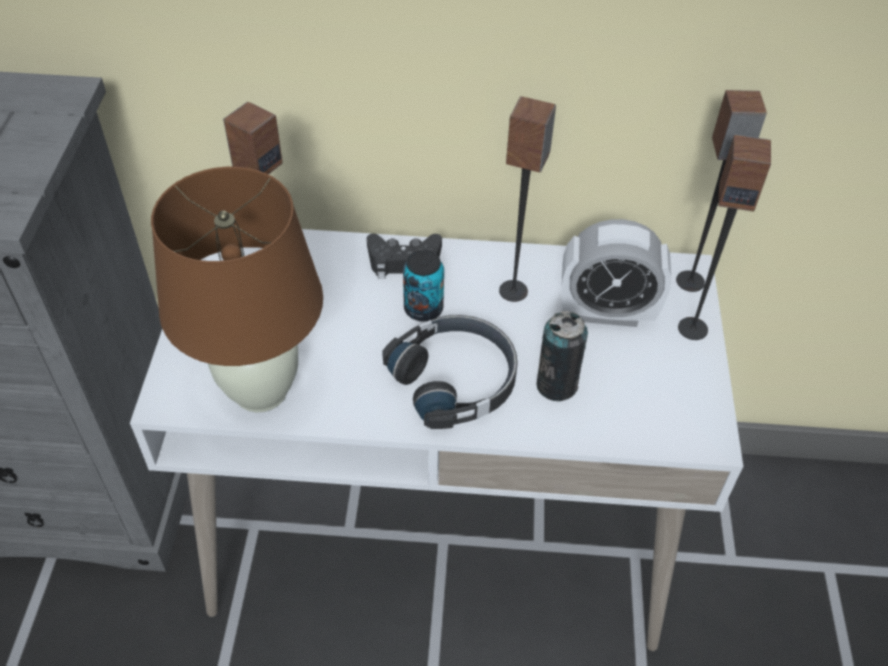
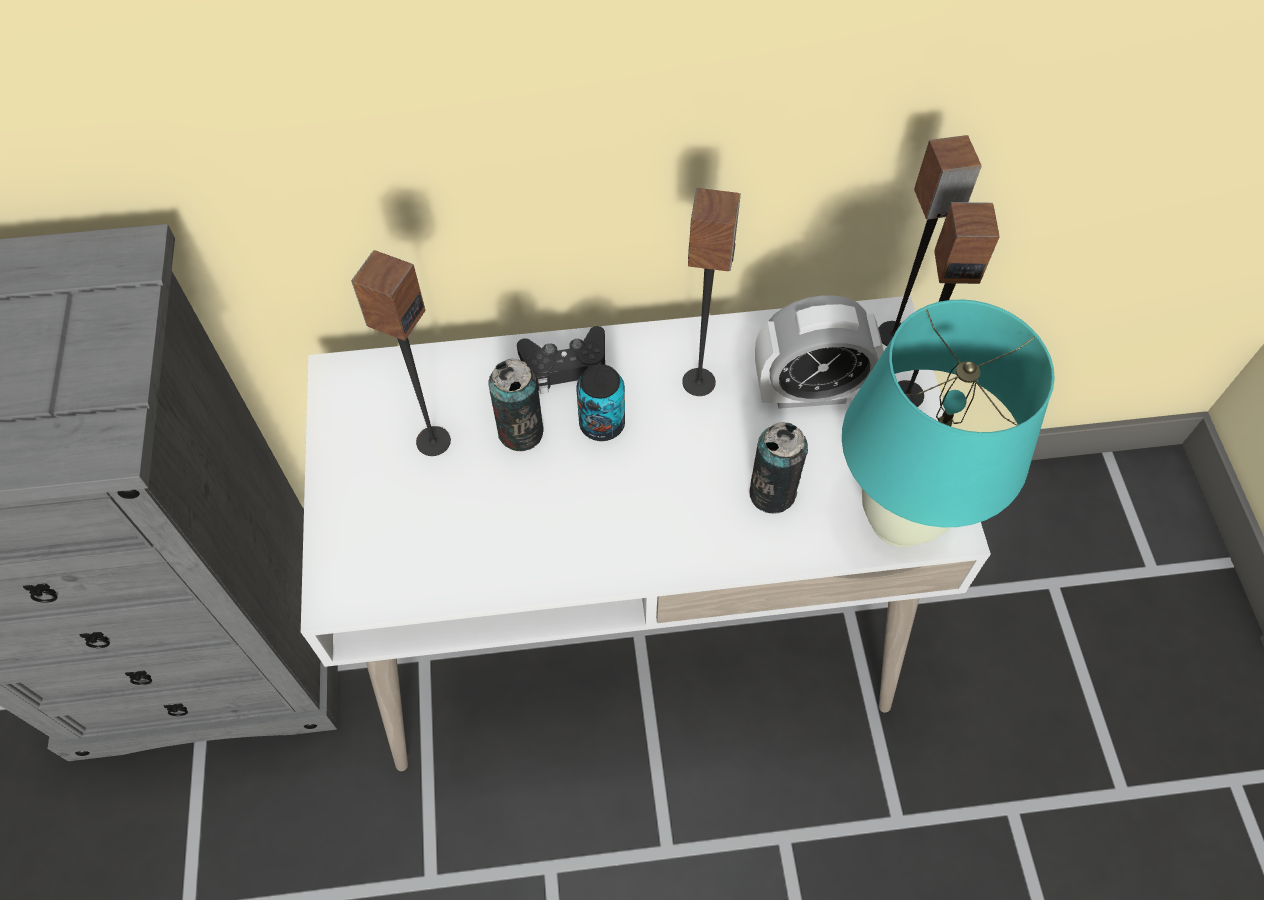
camera: 10 degrees left, 10 degrees up
(260, 392) = (442, 564): brown table lamp -> none
(354, 304) = (520, 432): none -> can
(456, 379) = (659, 507): black headphones -> none
(664, 424) = (898, 520): none -> turquoise table lamp

